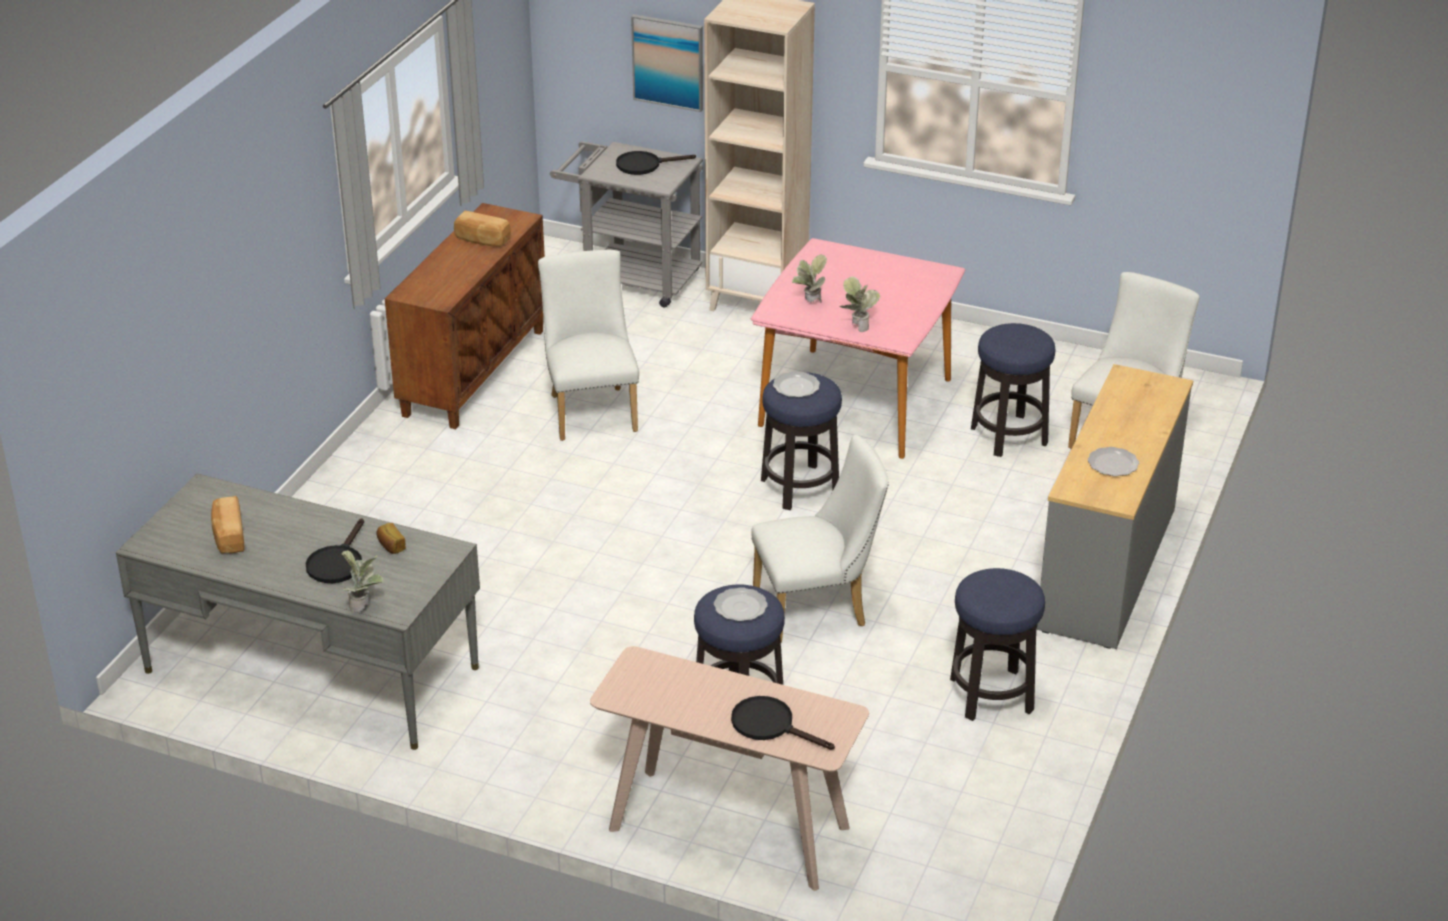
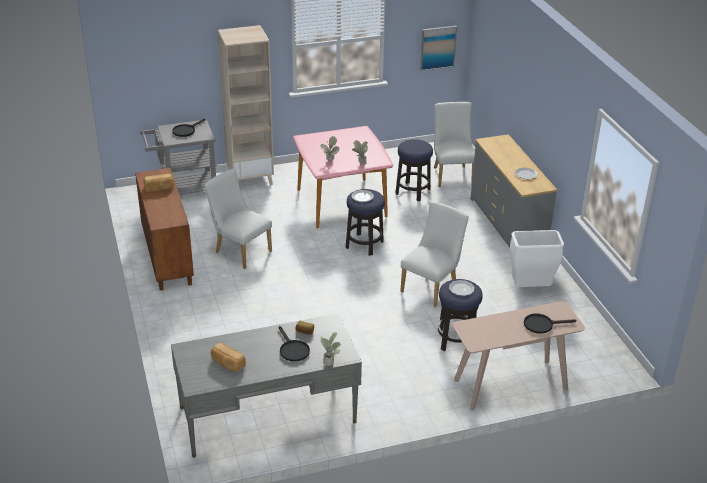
camera: 40 degrees left, 0 degrees up
(668, 62) = (183, 76): picture -> picture (438, 47)
(991, 695) = (530, 288): stool -> white trash can

